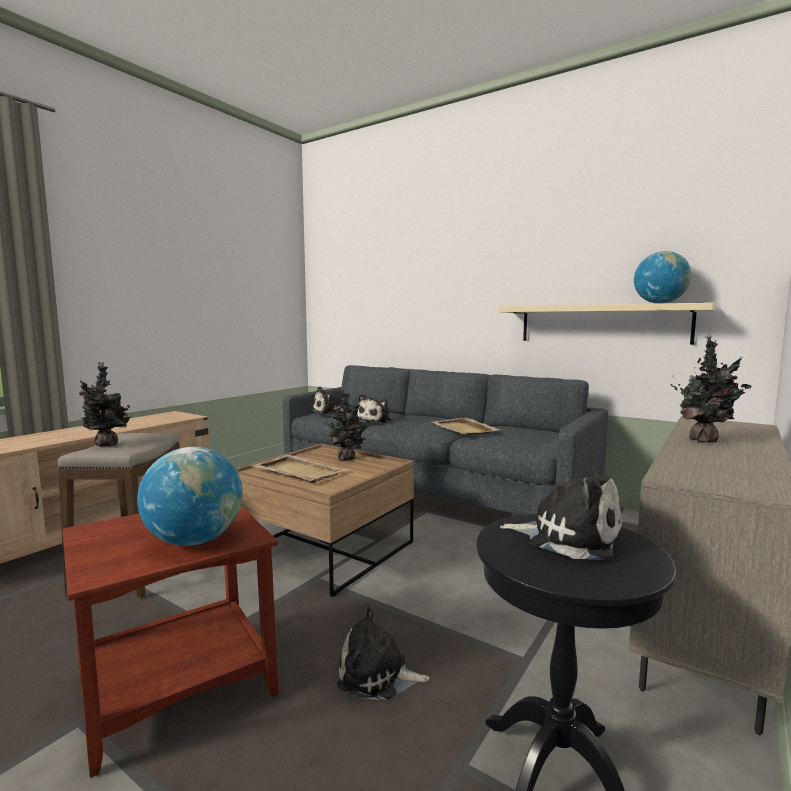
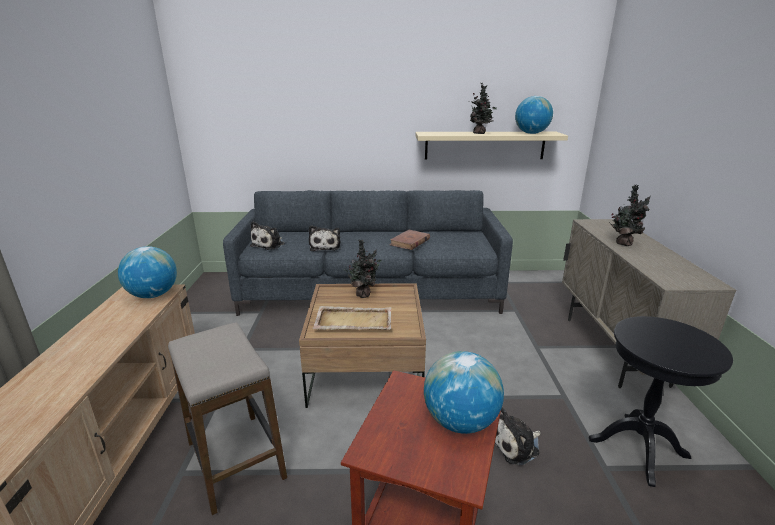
camera: 35 degrees left, 15 degrees up
(106, 445) = (200, 361): potted plant -> potted plant (480, 133)
(176, 417) = (153, 295): none -> globe
(464, 429) = (409, 242): beige tray -> brown book
(568, 537) = (658, 334): plush toy -> none

